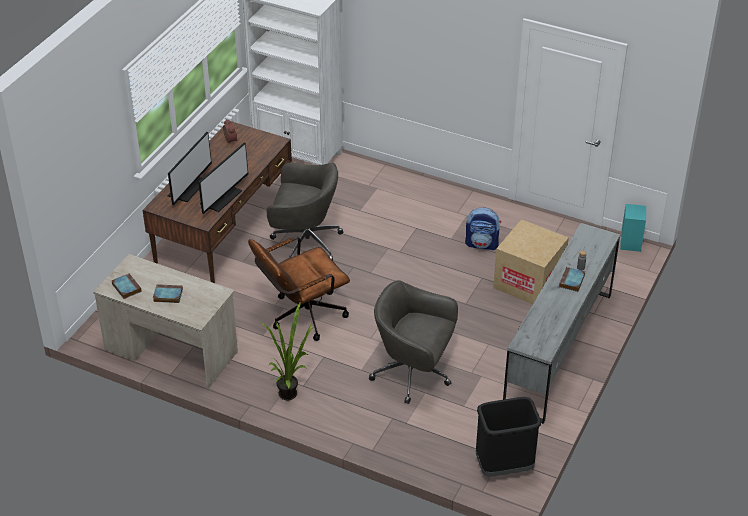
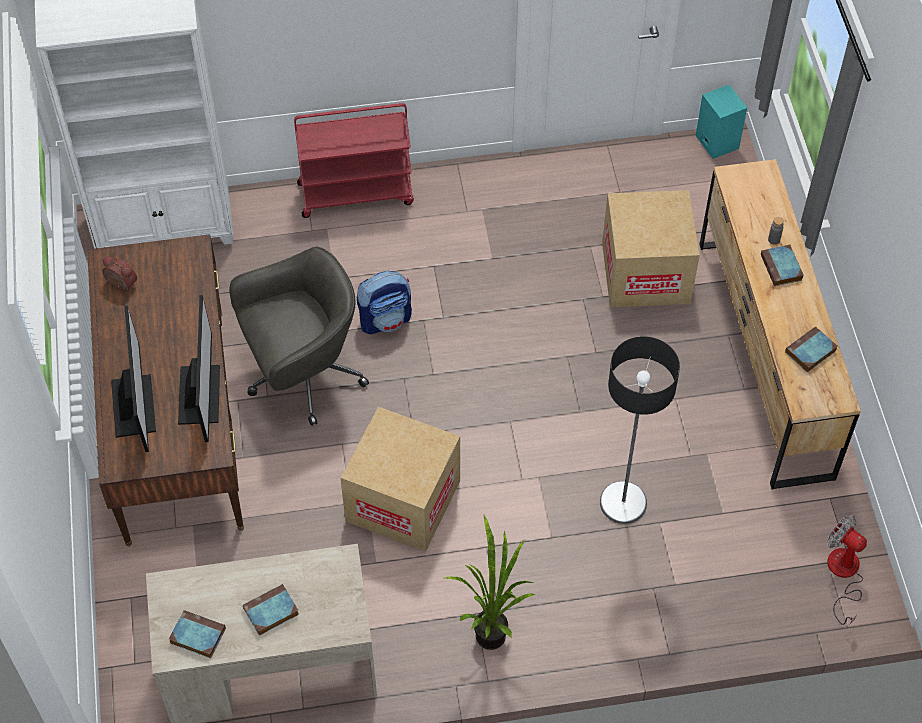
camera: 35 degrees left, 15 degrees up
(301, 317) = (403, 500): brown office chair -> cardboard box
(407, 180) = (356, 193): none -> red cart
(413, 374) = (622, 502): grey office chair -> floor lamp
(482, 244) = (540, 245): backpack -> backpack (385, 319)
(504, 467) = (843, 574): black trash can -> fan
(548, 324) = (810, 352): none -> book
(558, 350) = (763, 357): grey dresser -> brown dresser

